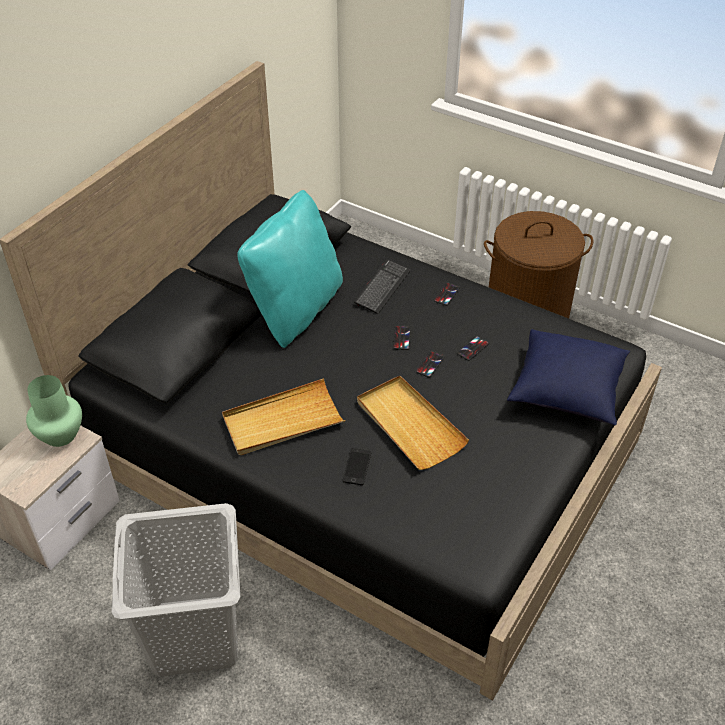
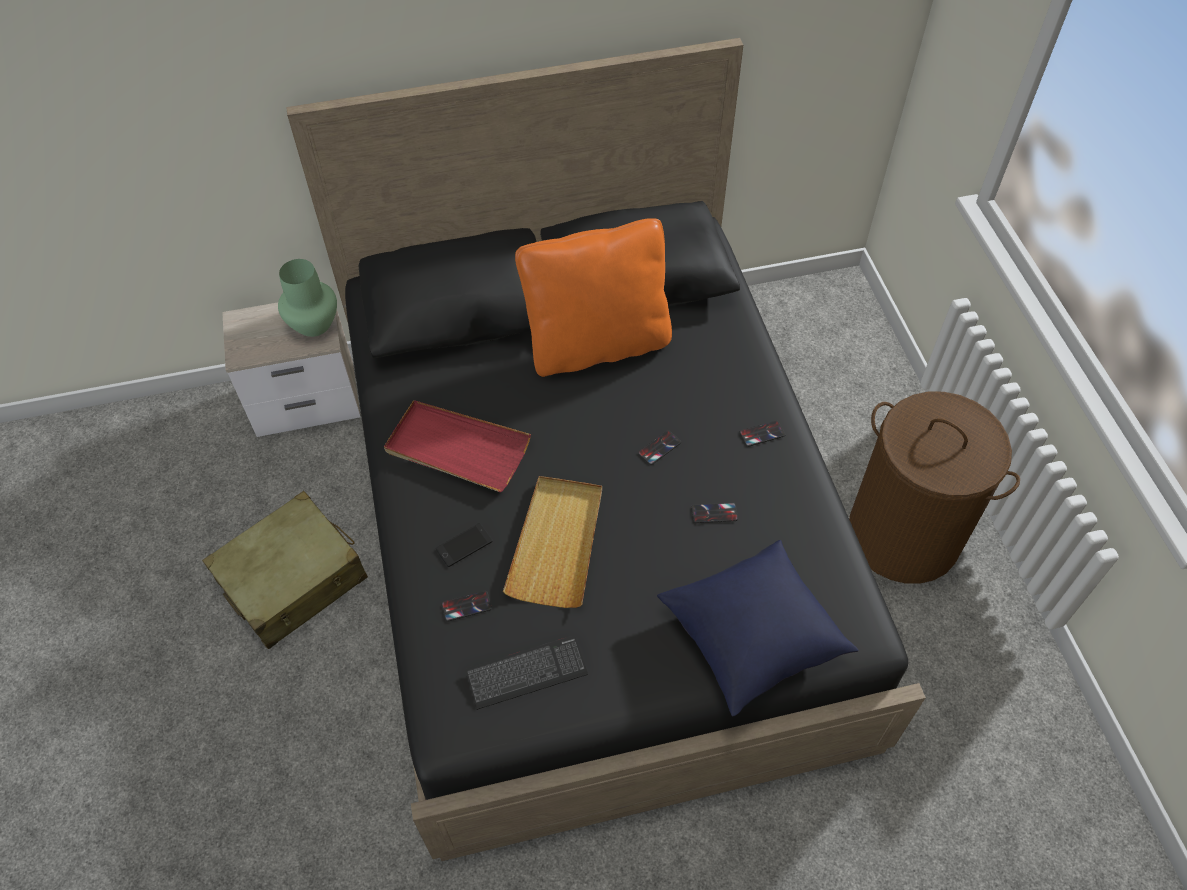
camera: 45 degrees right, 10 degrees up
(194, 634) = (293, 580): grey laundry basket -> beige suitcase
(282, 421) = (457, 449): beige tray -> red tray
(296, 310) = (597, 344): turquoise pillow -> orange pillow
(382, 287) = (706, 379): keyboard -> keyboard (526, 673)
(430, 364) = (652, 497): phone -> phone (466, 606)

